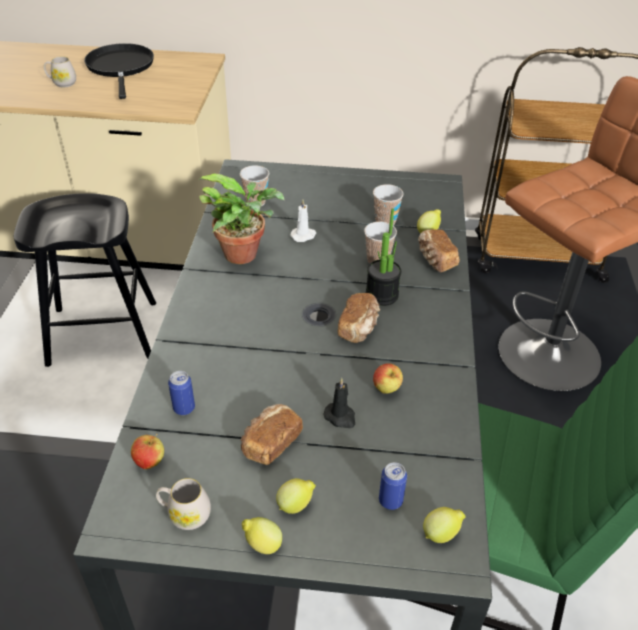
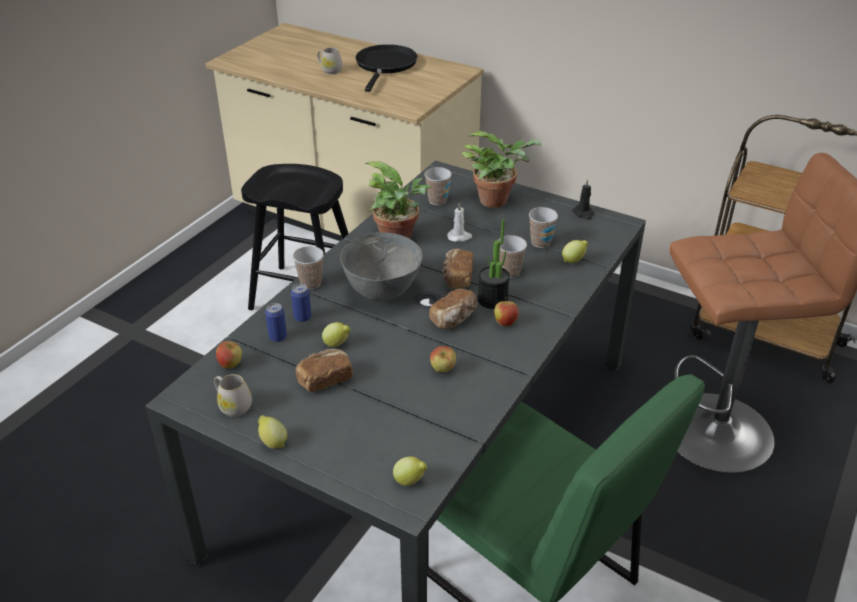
camera: 25 degrees right, 5 degrees down
(180, 331) = (311, 283): none -> cup
(265, 318) = (382, 292): none -> grey bowl
(296, 505) = (314, 425): lemon -> lemon (337, 344)
(314, 187) = (497, 200): none -> potted plant
(340, 417) = (391, 378): black candle -> black candle (583, 213)
(390, 500) = (387, 446): can -> can (302, 317)
(411, 316) = (505, 322): none -> apple
(435, 260) = (562, 284): bread -> bread (457, 278)

